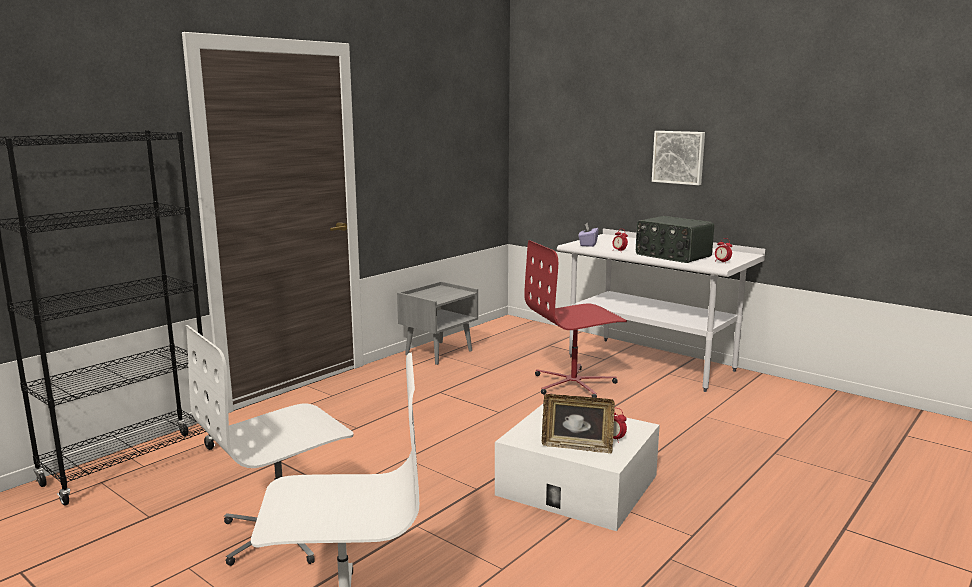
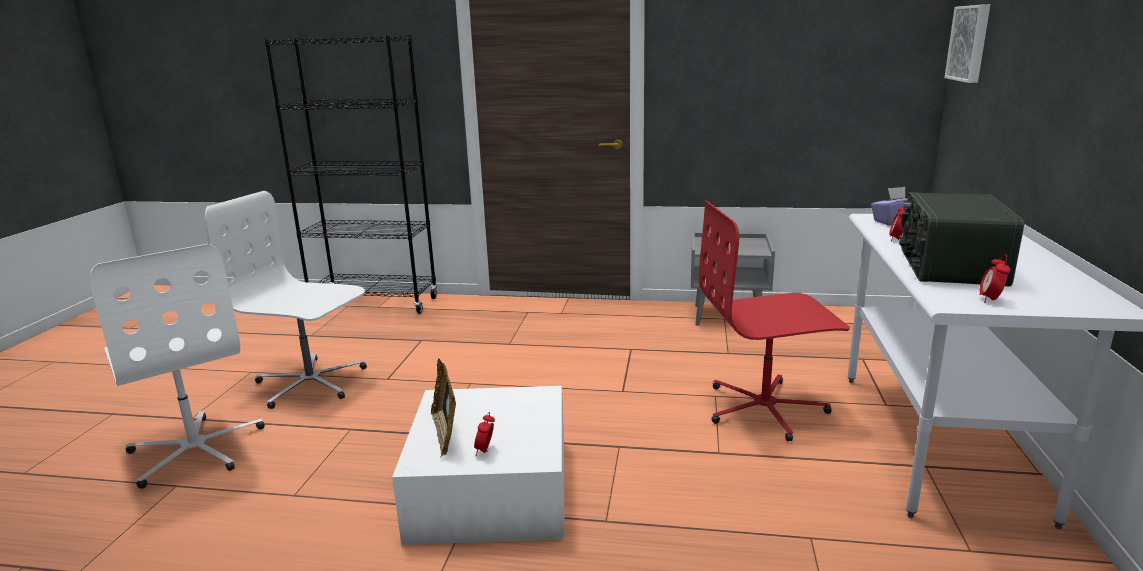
camera: 60 degrees right, 5 degrees up
(574, 384) = (765, 409): red office chair -> red office chair turned 45 degrees counterclockwise
(679, 157) = (1092, 86): picture -> picture (970, 43)

